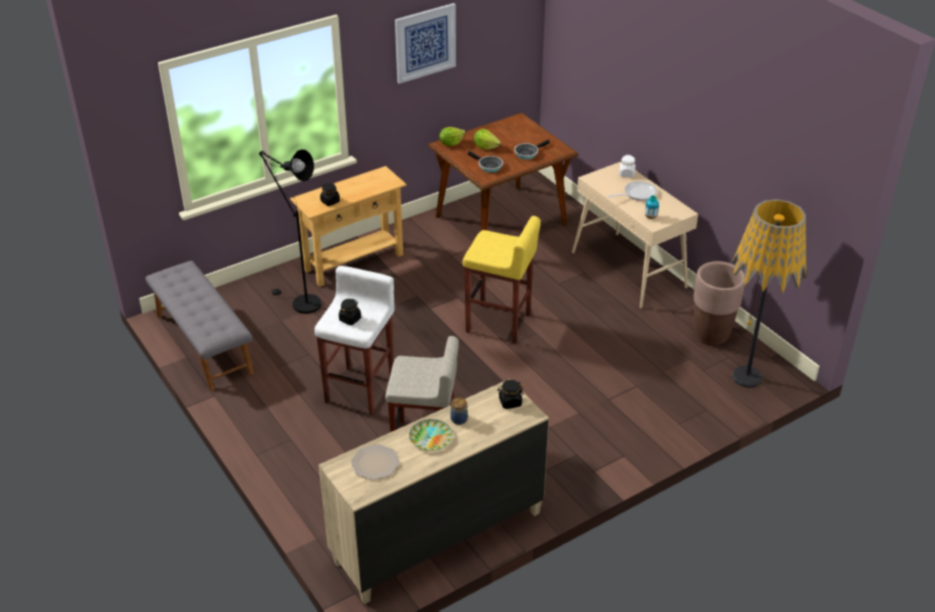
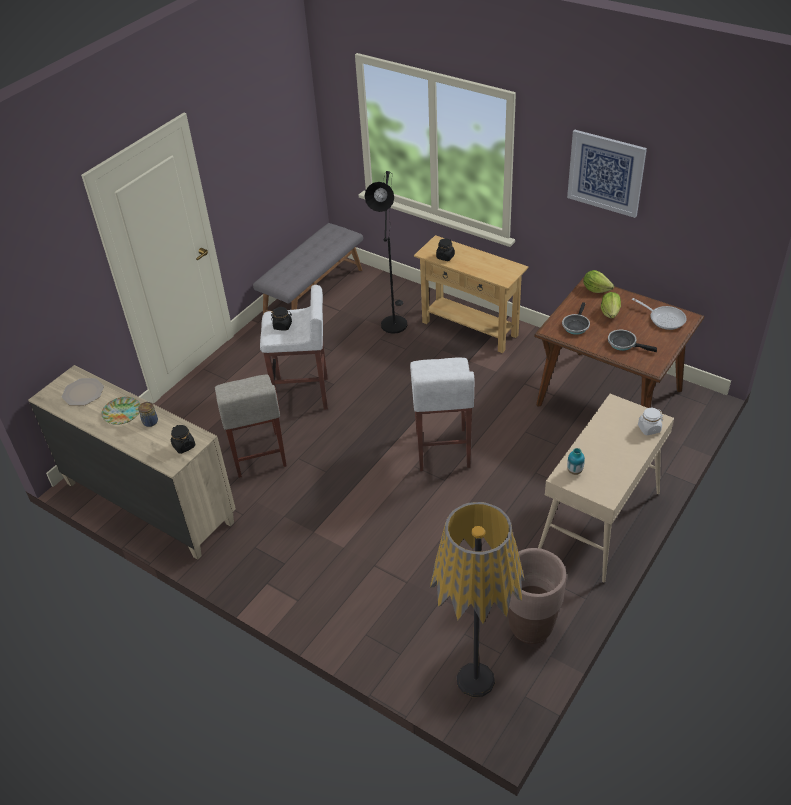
camera: 70 degrees right, 5 degrees up
(499, 324) = (441, 450): yellow stool -> white stool
(637, 194) = (613, 447): frying pan -> frying pan (664, 318)

